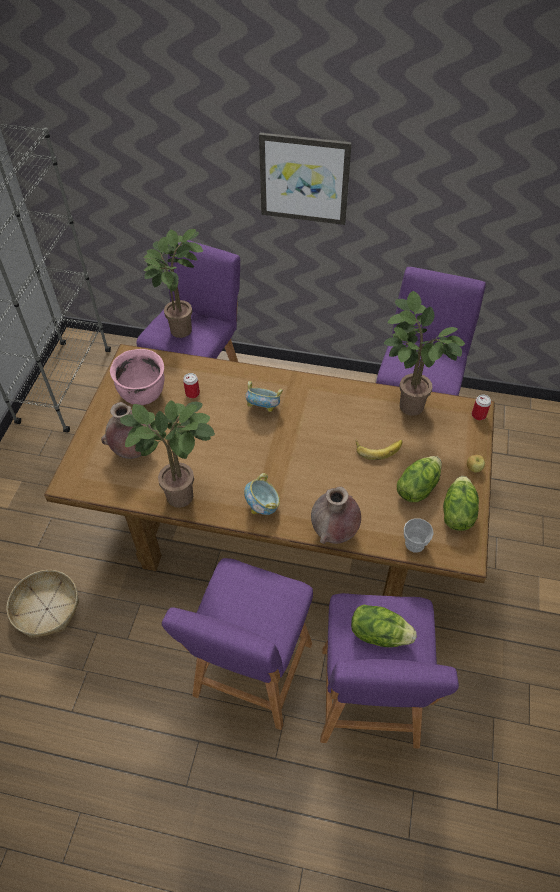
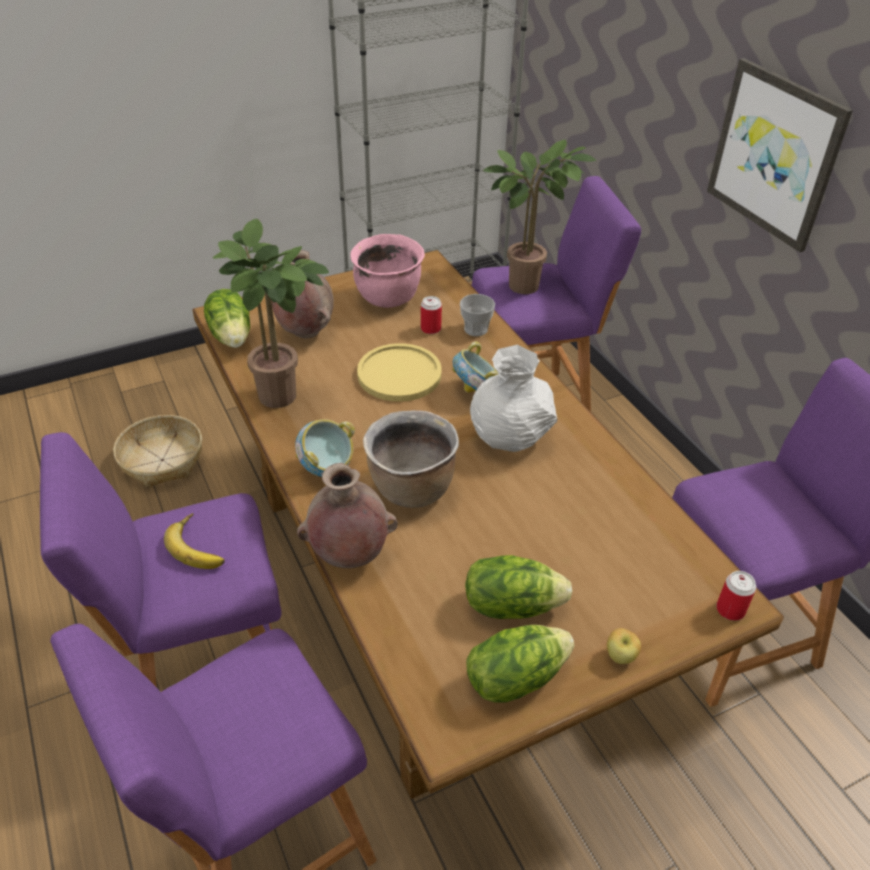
camera: 50 degrees right, 10 degrees down
(217, 431) = (399, 374): none -> yellow plate
(310, 480) = (411, 489): none -> brown cooking pot
(311, 416) = (511, 436): none -> white vase
(378, 447) = (535, 526): banana -> banana (199, 546)
(379, 633) = (248, 709): lettuce -> lettuce (232, 336)
(406, 405) = (643, 518): potted plant -> none
(414, 544) = (410, 654): cup -> cup (476, 329)

